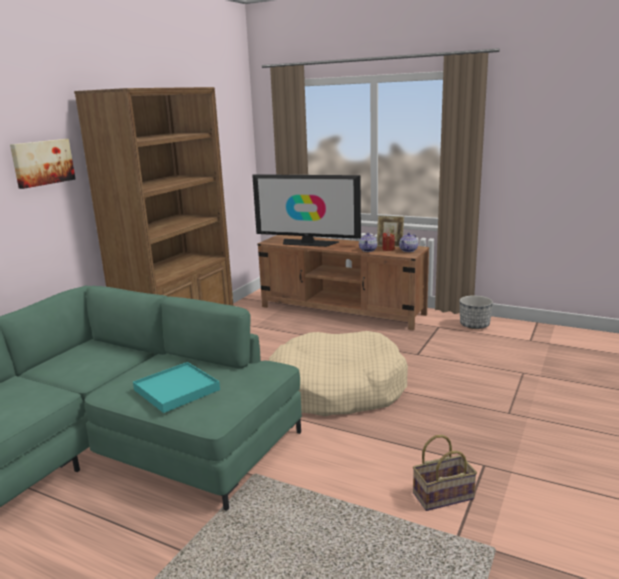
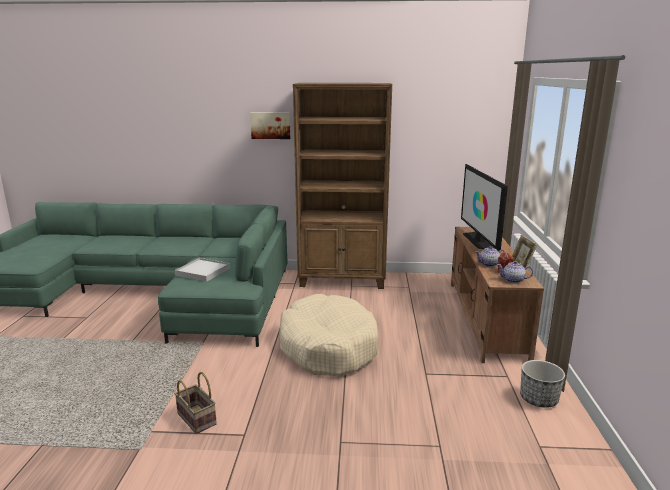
camera: 65 degrees right, 0 degrees up
(176, 390) = (203, 272): turquoise tray -> white tray

